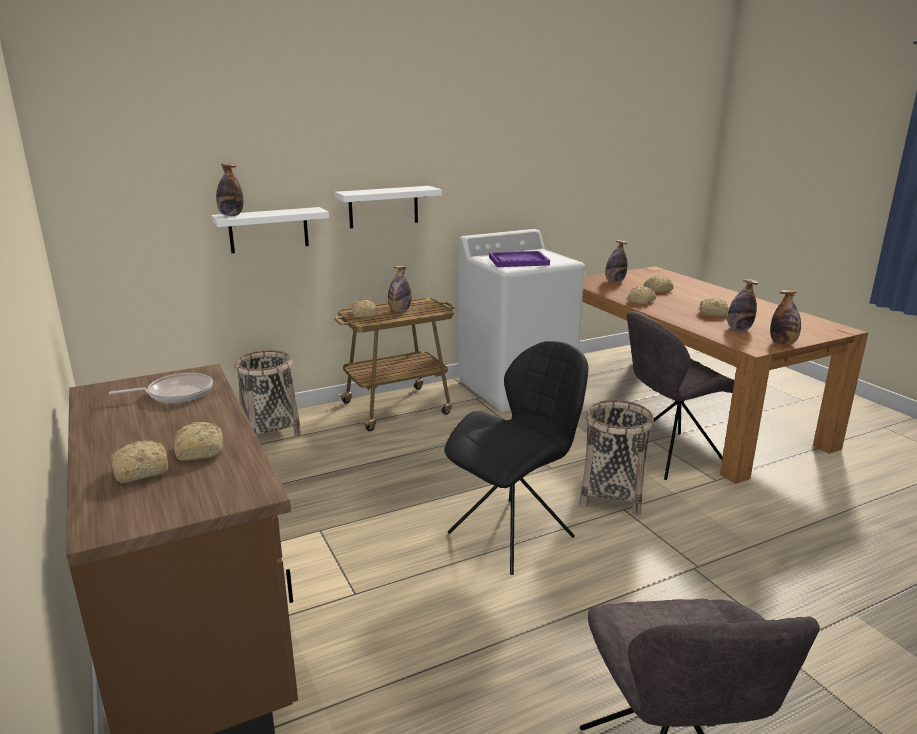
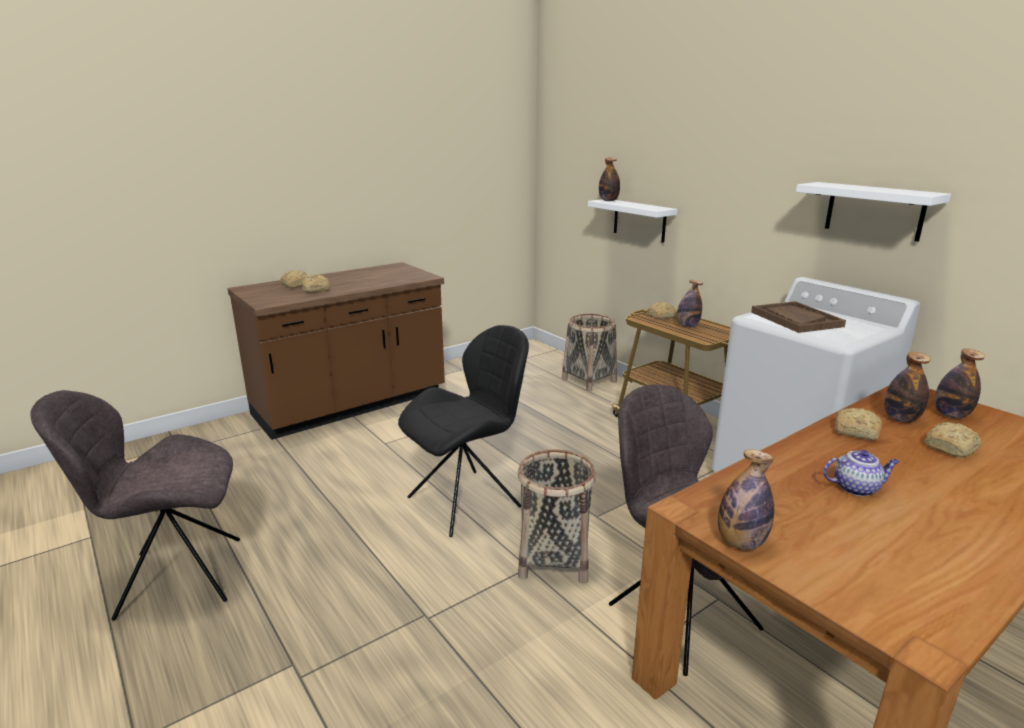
camera: 80 degrees right, 0 degrees up
(176, 393) = (393, 277): frying pan -> none
(383, 207) = (732, 222): white shelf -> white shelf (874, 211)
(514, 533) = (468, 501): black chair -> black chair turned 75 degrees counterclockwise
(518, 261) = (795, 319): purple tray -> brown tray
(711, 314) = (856, 488): bread -> teapot
(738, 329) = (786, 506): bottle -> bottle (900, 419)

